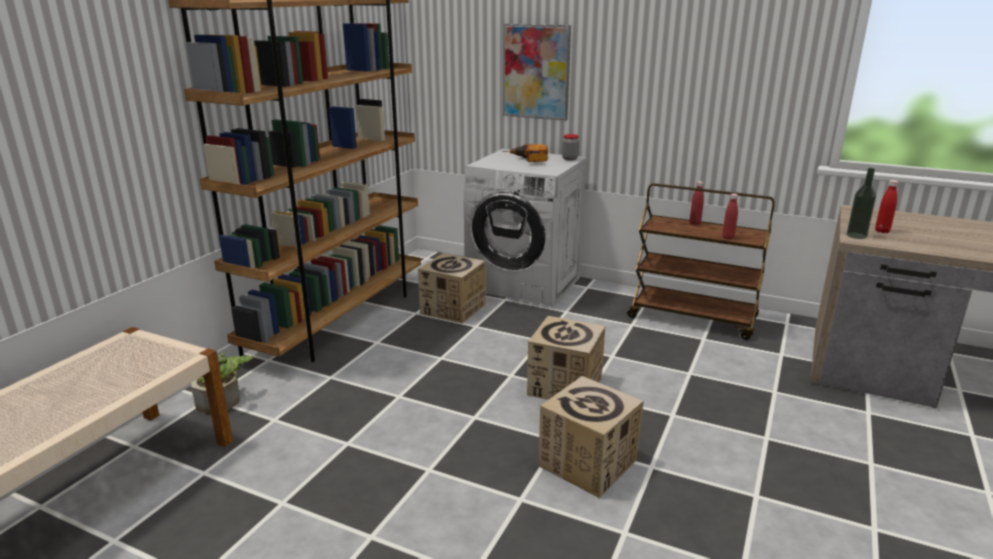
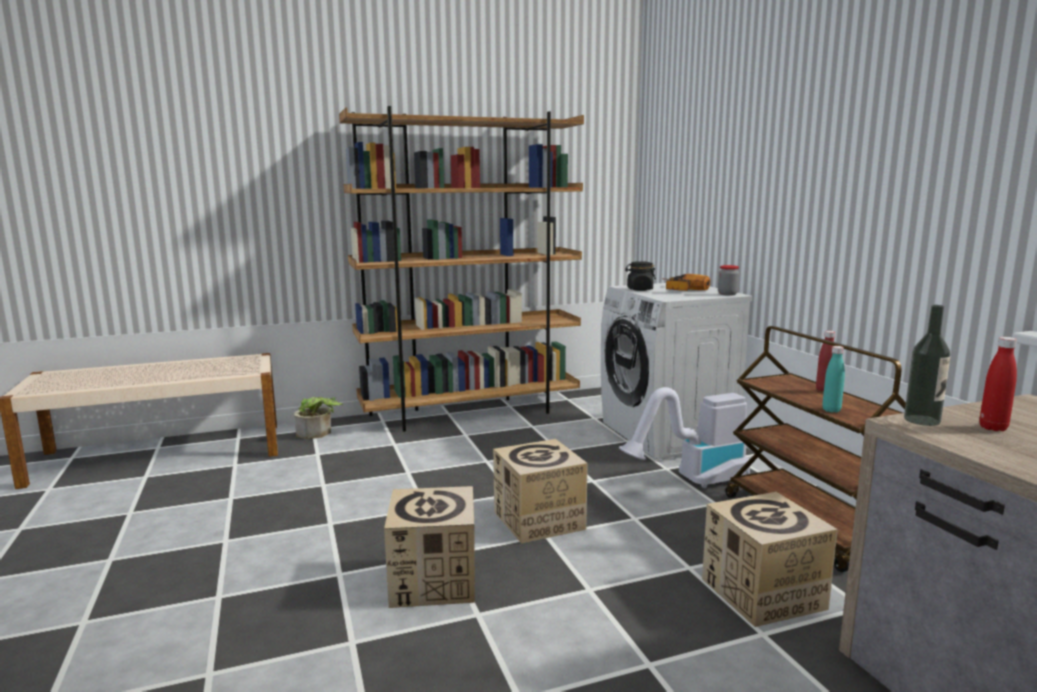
camera: 45 degrees right, 10 degrees down
(453, 309) = (566, 433): cardboard box -> cardboard box (762, 594)
(503, 165) = (639, 289): none -> black jar
(536, 72) = (720, 195): picture -> none
(596, 315) = (692, 481): none -> vacuum cleaner
(728, 237) = (831, 410): red bottle -> turquoise bottle

